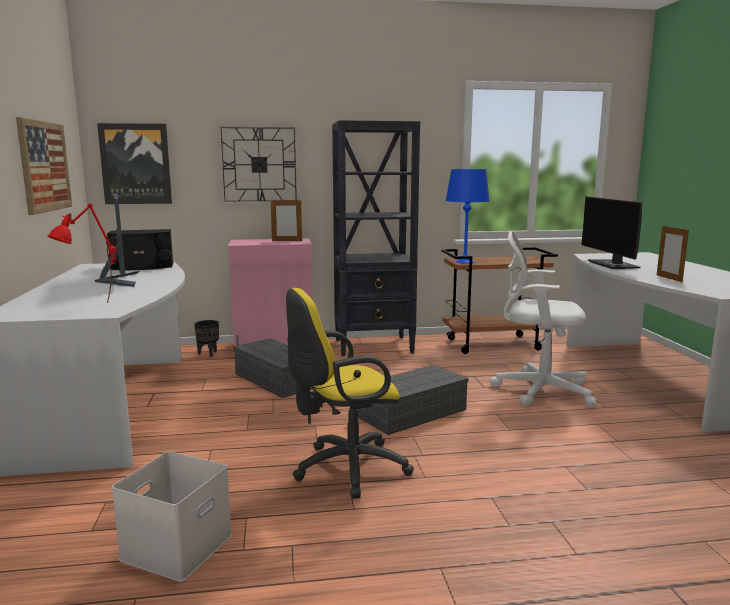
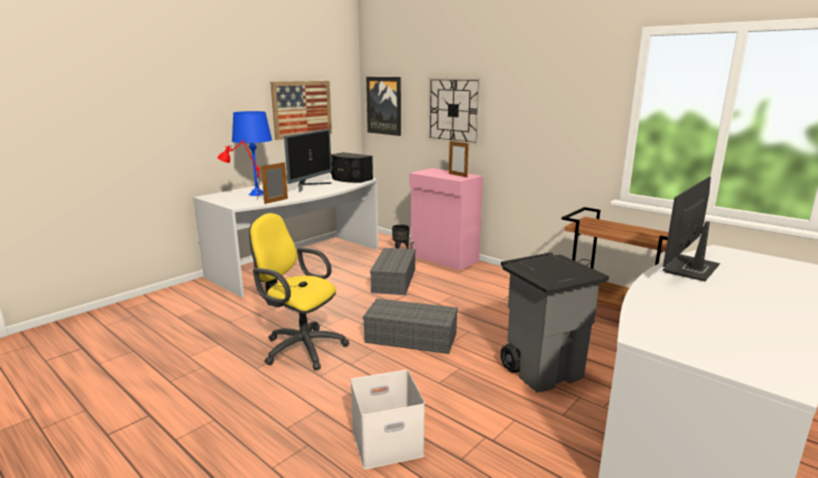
camera: 50 degrees right, 5 degrees up
(177, 545) = (180, 340): white storage box -> white storage box (388, 441)
(374, 346) = (509, 281): black bookcase -> none
(465, 261) = (586, 224): blue table lamp -> blue table lamp (257, 194)
(538, 390) = (543, 370): white office chair -> grey trash can
(669, 278) = (678, 302): picture frame -> picture frame (276, 201)

